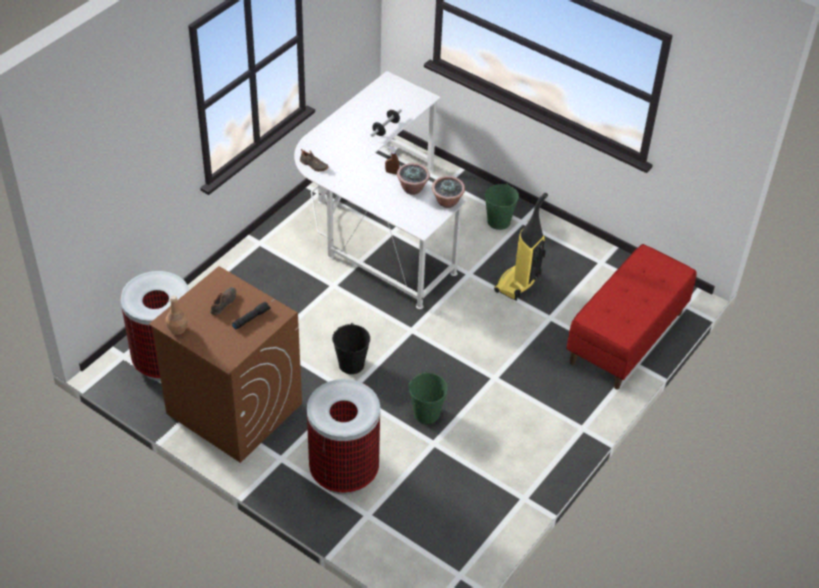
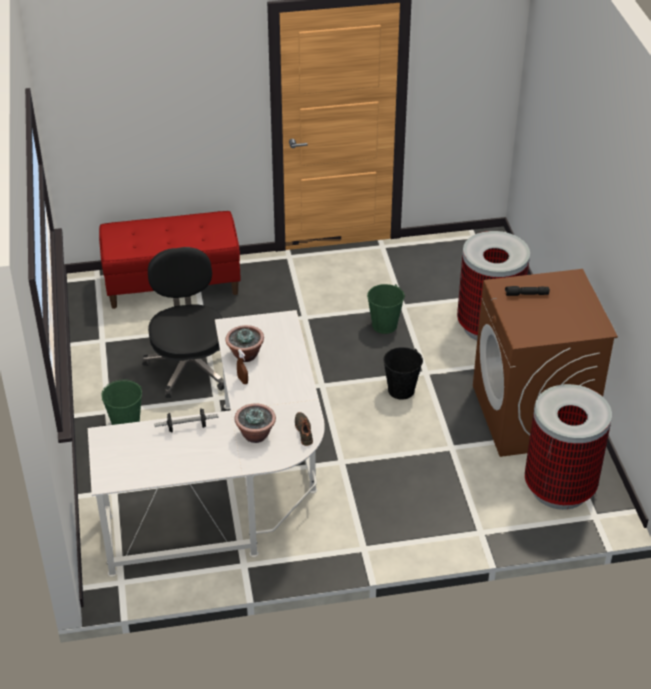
camera: 135 degrees left, 5 degrees down
(178, 329) = (596, 318): brown bottle -> none
(224, 304) = (538, 316): black shoe -> none
(447, 202) = (233, 326): potted plant -> potted plant (256, 435)
(518, 284) = (190, 366): vacuum cleaner -> black office chair

